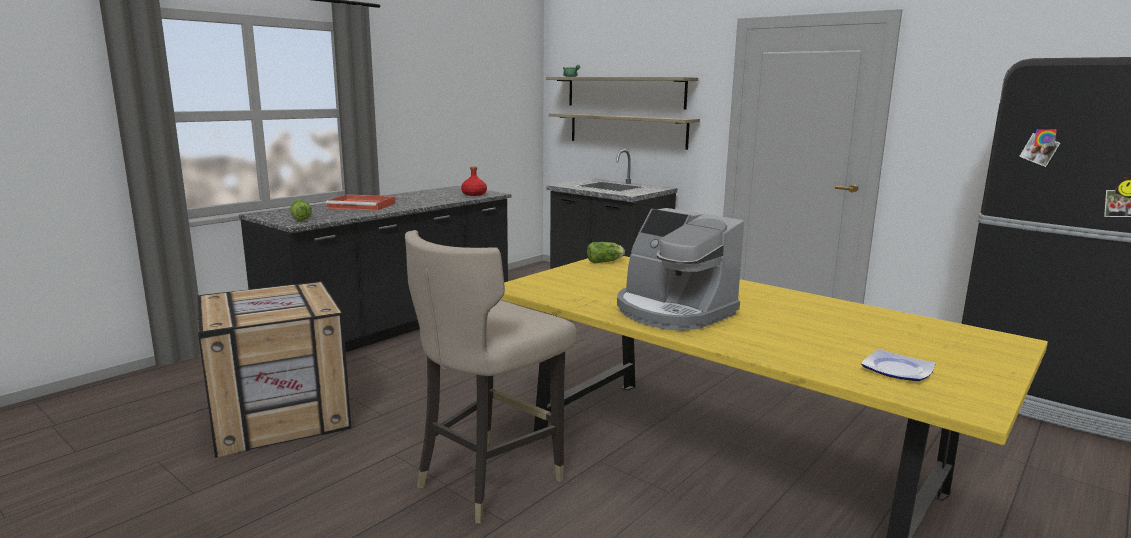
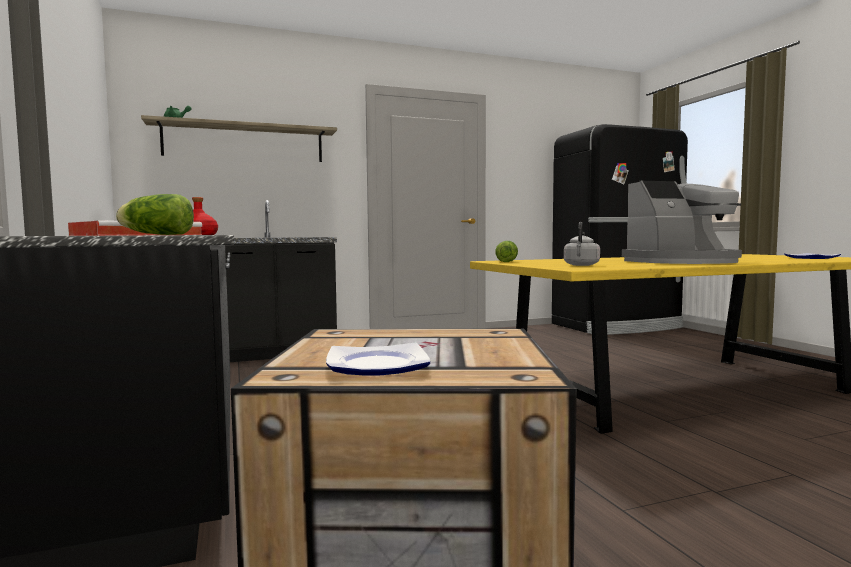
camera: 60 degrees left, 10 degrees down
(233, 303) = (375, 365): none -> plate
(489, 479) = (700, 467): beige stool -> none
(564, 284) = (581, 265): none -> grey kettle
(627, 130) = (250, 183): shelf -> none

